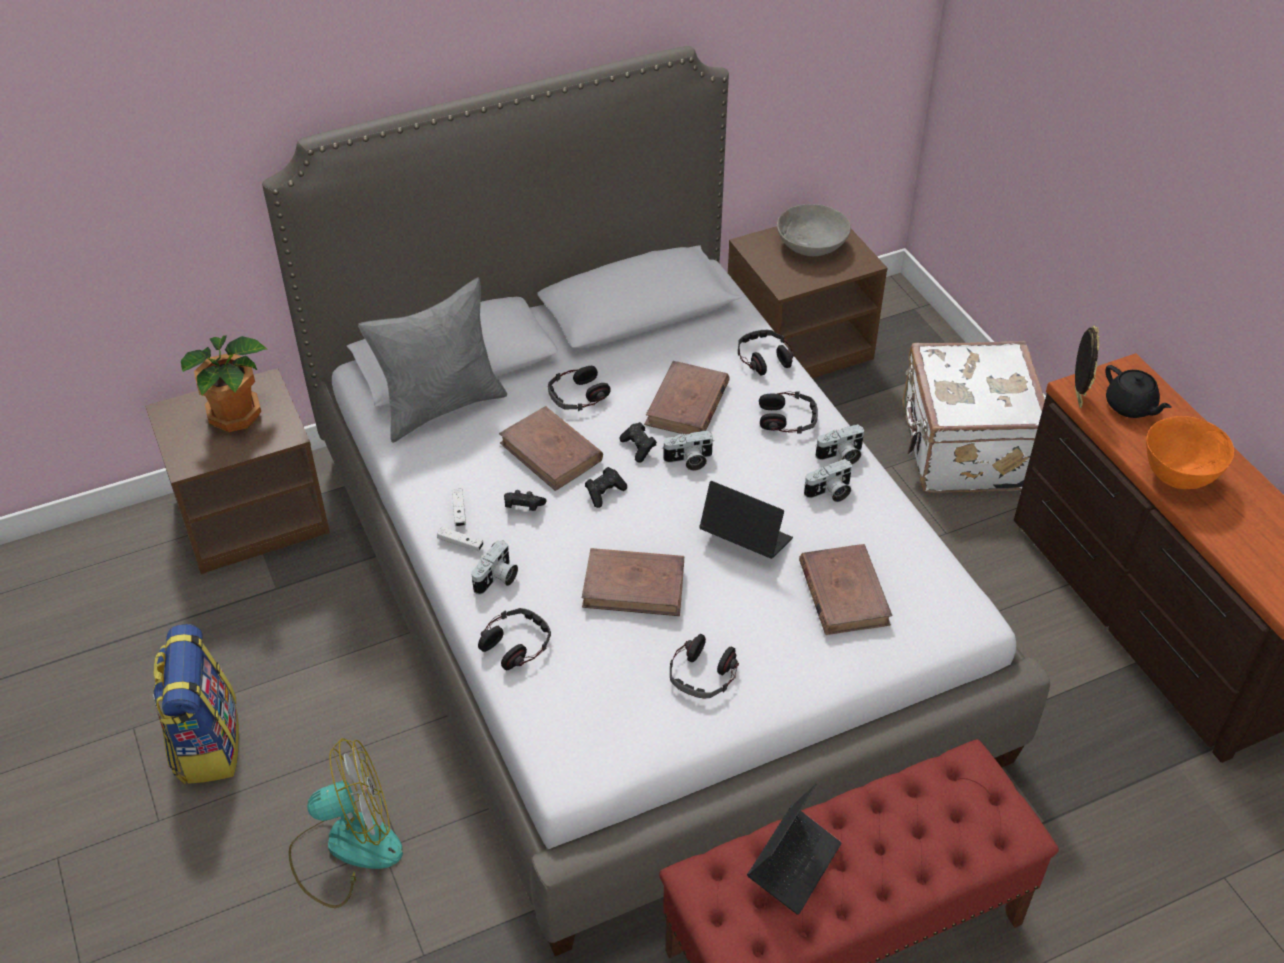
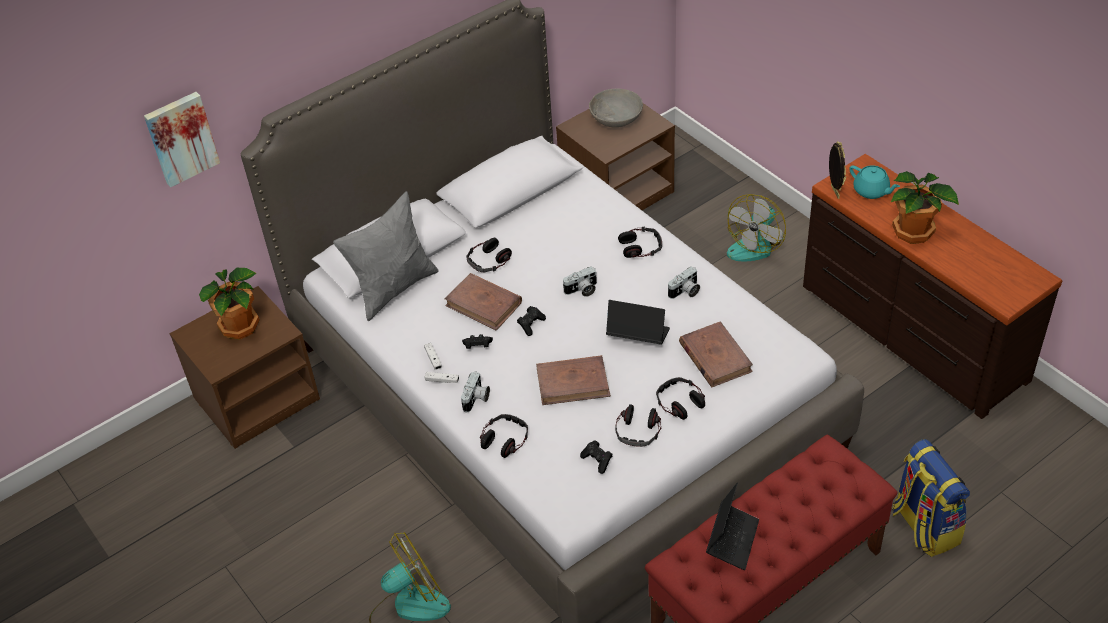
camera: 10 degrees left, 0 degrees up
(181, 144) = (181, 138): none -> picture
(206, 743) = (283, 564): backpack -> backpack (924, 526)
(638, 448) = (544, 288): black game controller -> black game controller (597, 460)
(687, 404) = (568, 251): brown book -> none
(764, 358) = (611, 207): headphones -> headphones (679, 402)
(841, 456) = (685, 265): camera -> none
(963, 450) = (755, 244): white suitcase -> fan
(1130, 406) = (871, 191): black teapot -> turquoise teapot
(1177, 476) = (914, 232): orange bowl -> potted plant

